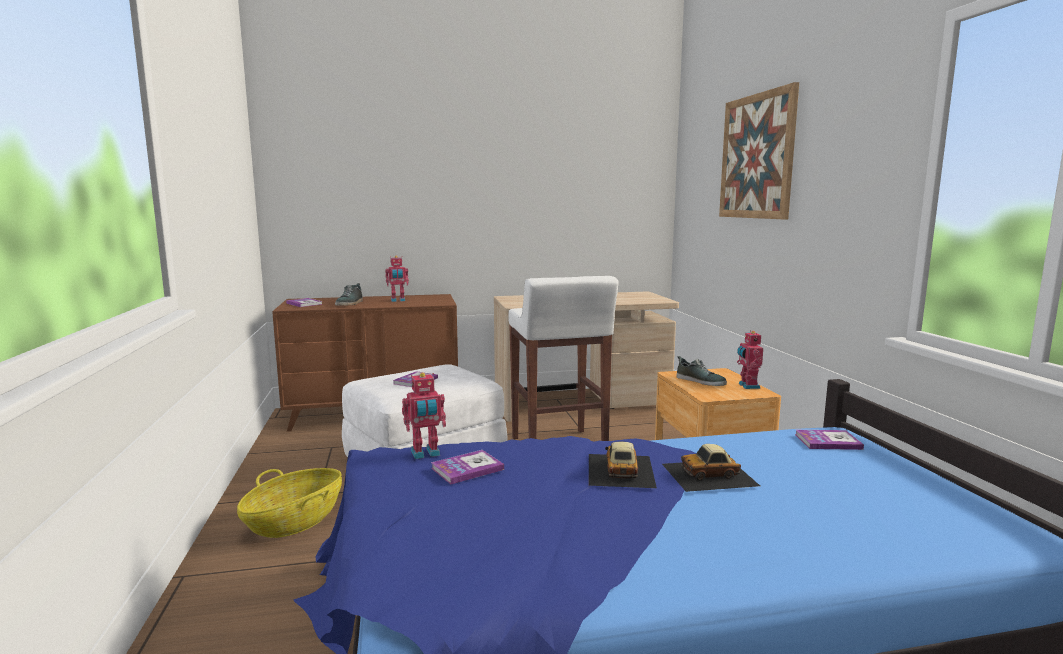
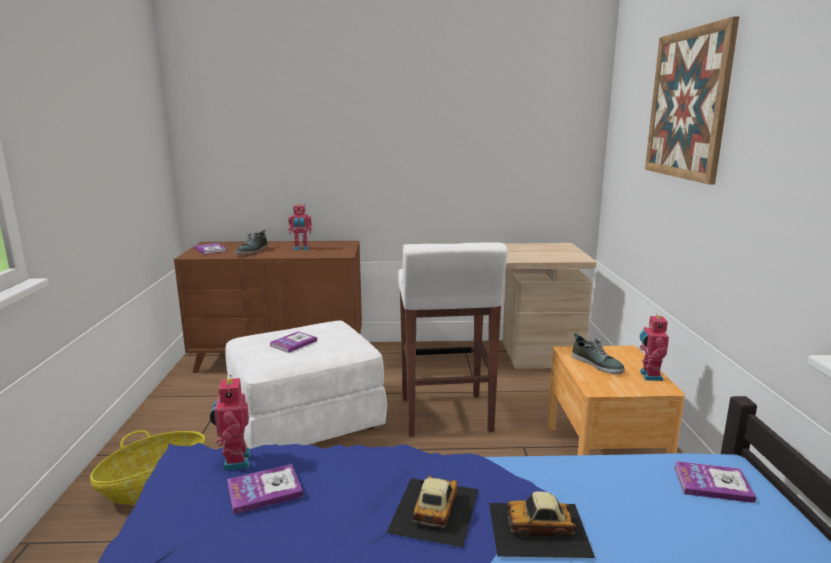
camera: 10 degrees right, 5 degrees up
(425, 454) = (234, 461): toy robot -> toy robot turned 90 degrees clockwise

